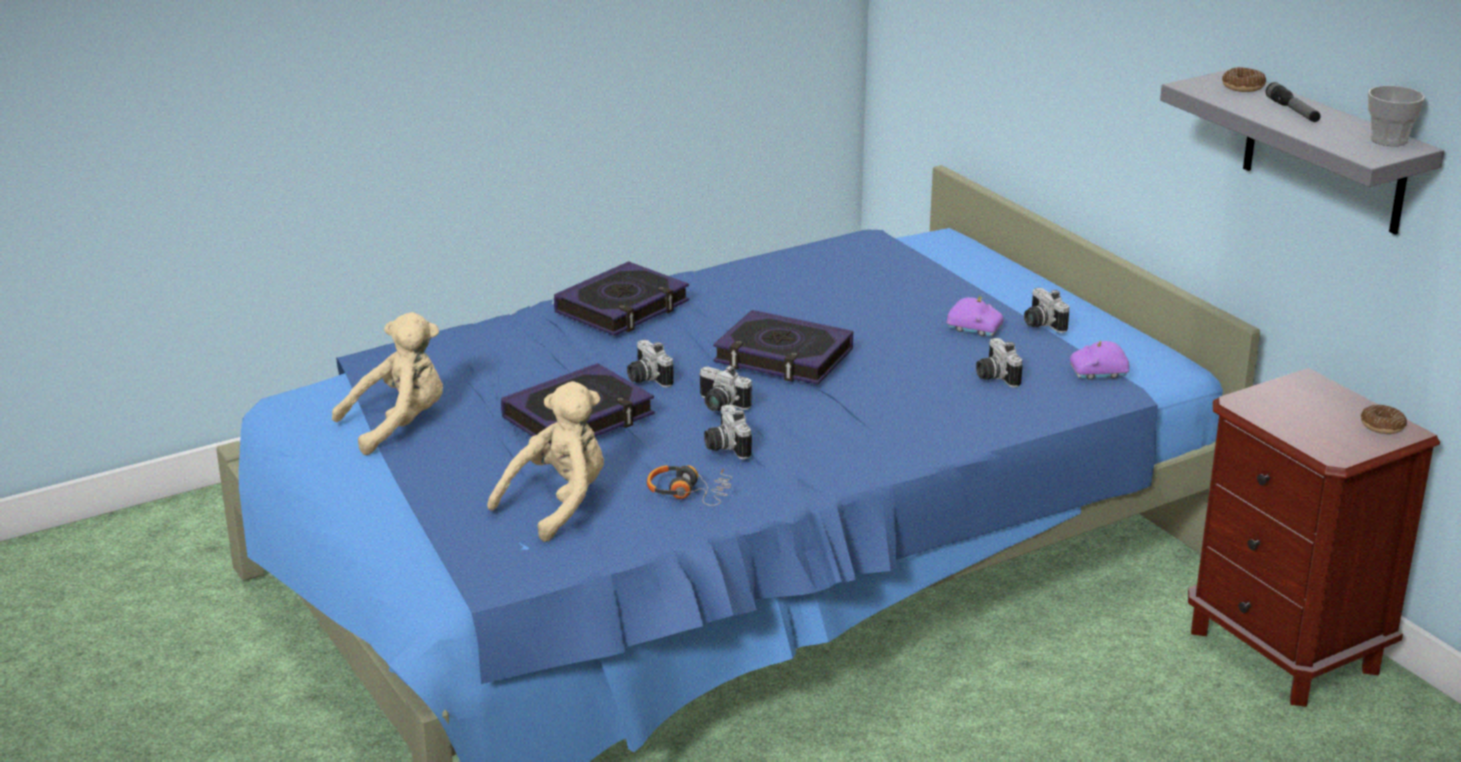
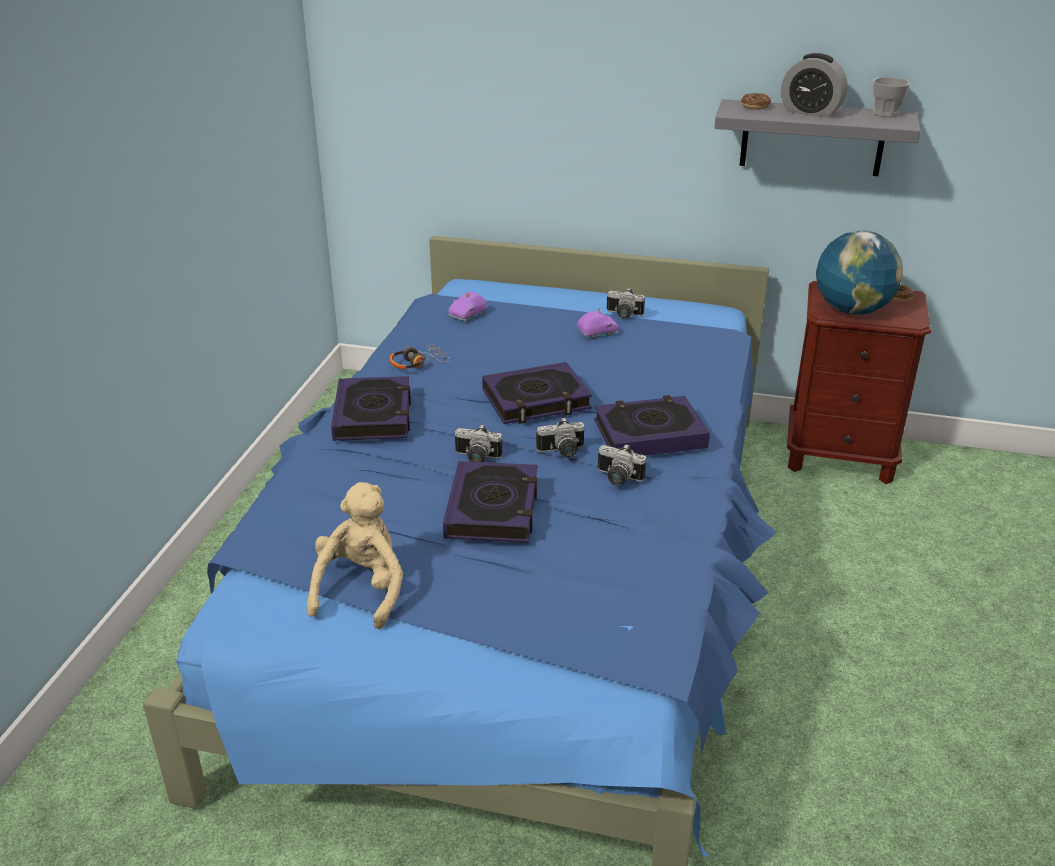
camera: 45 degrees left, 5 degrees up
(558, 505) = (591, 581): beige plush toy -> none
(689, 493) = (656, 522): headphones -> headphones (418, 363)
(828, 429) = (649, 434): none -> book
(994, 376) = (660, 357): camera -> none
(1098, 373) = (703, 330): purple toy car -> purple toy car (468, 315)
(1282, 413) = (852, 310): none -> globe
(1292, 111) = (810, 112): flashlight -> alarm clock

